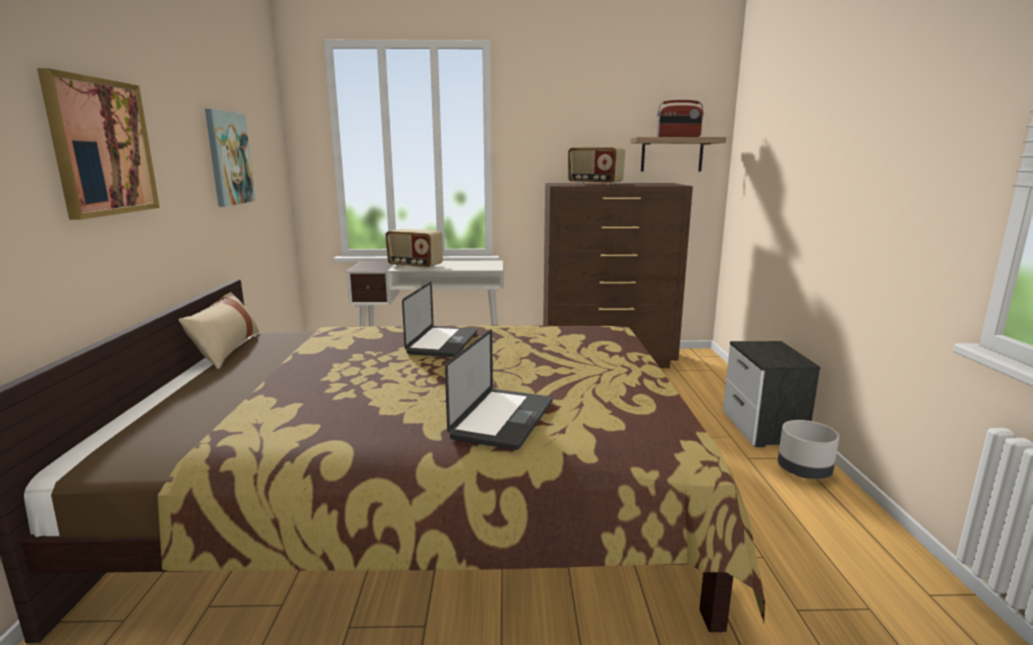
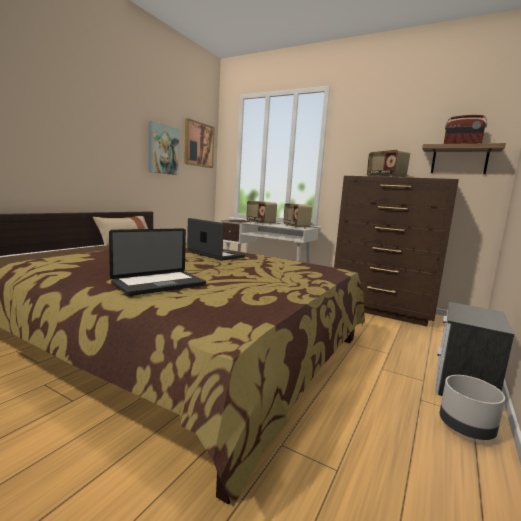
camera: 30 degrees right, 5 degrees down
(101, 147) = (64, 124): picture -> picture (198, 144)
(443, 343) = (215, 254): laptop -> laptop turned 90 degrees counterclockwise
(475, 265) = (295, 227): none -> radio

